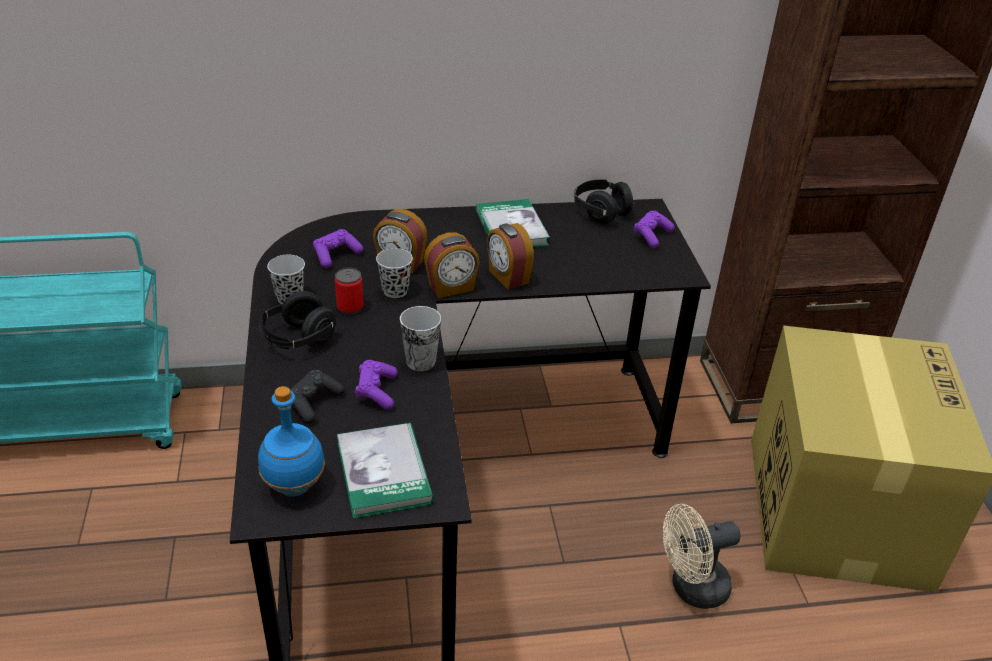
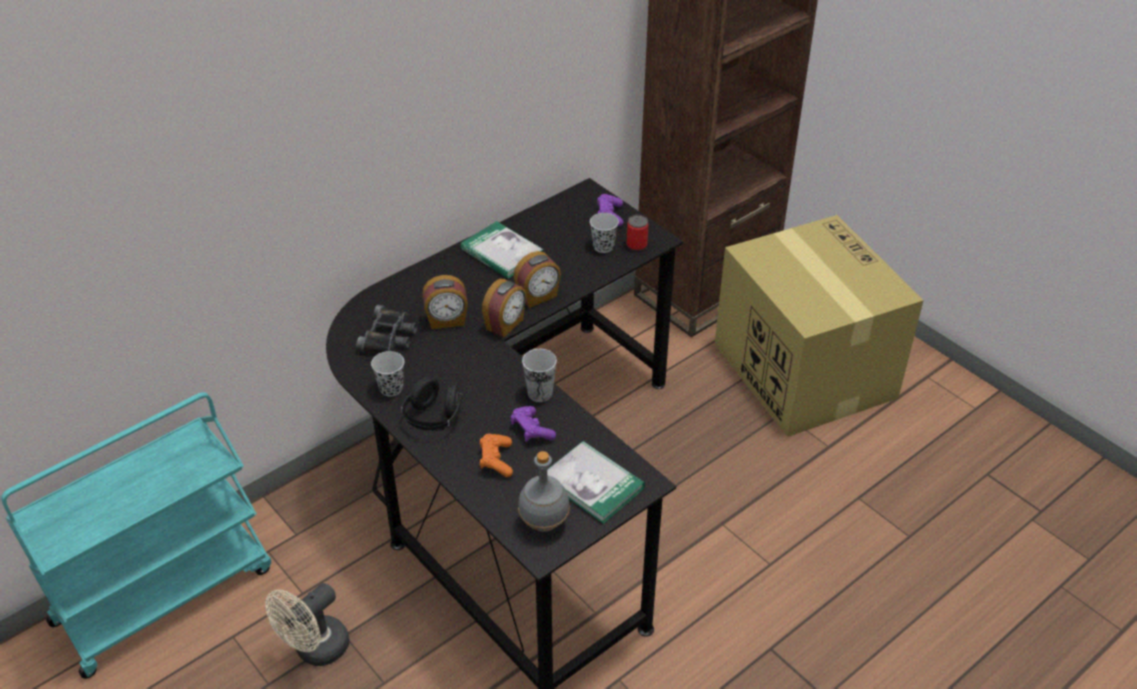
camera: 30 degrees left, 5 degrees up
(293, 486) = (543, 523): blue bottle -> grey bottle
(313, 403) = (496, 460): black game controller -> orange game controller
(336, 255) = (389, 336): purple game controller -> black binoculars
(350, 307) = (445, 375): can -> can (636, 245)
(395, 291) = (466, 346): black cup -> black cup (603, 247)
(507, 277) = (538, 297): alarm clock -> alarm clock turned 60 degrees counterclockwise
(601, 212) = (555, 209): black headphones -> none
(691, 588) = (750, 474): beige fan -> beige fan (315, 650)

